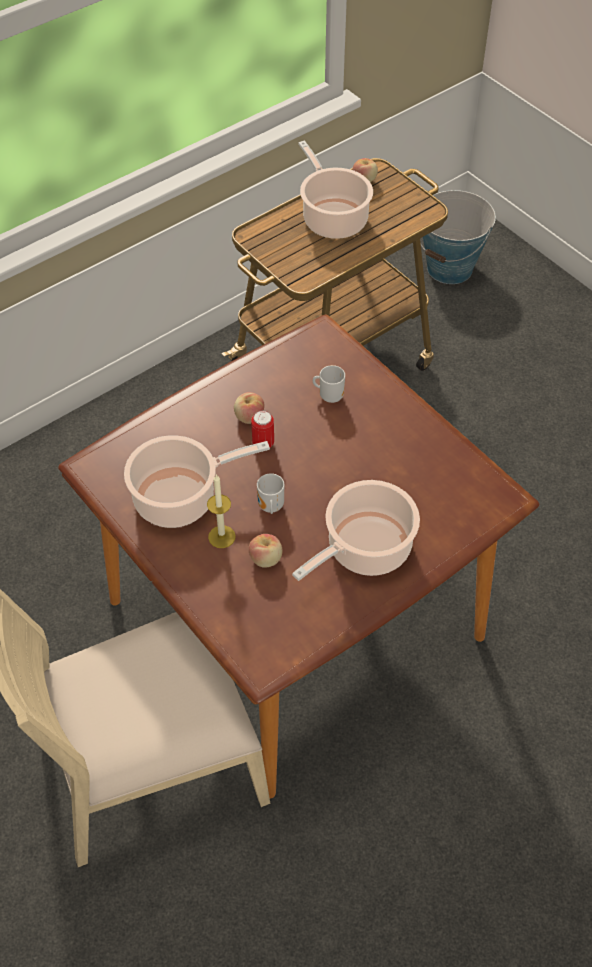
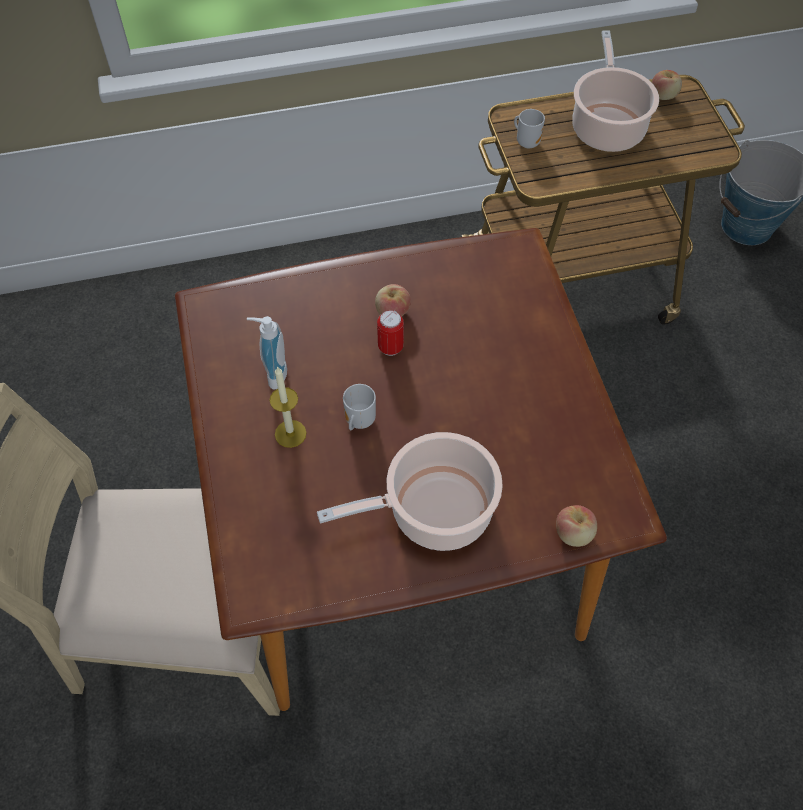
camera: 25 degrees right, 5 degrees up
(180, 498) = (273, 374): cooking pot -> soap dispenser
(266, 559) = (322, 478): apple -> apple (574, 534)
(330, 396) = (491, 320): mug -> mug (527, 142)

